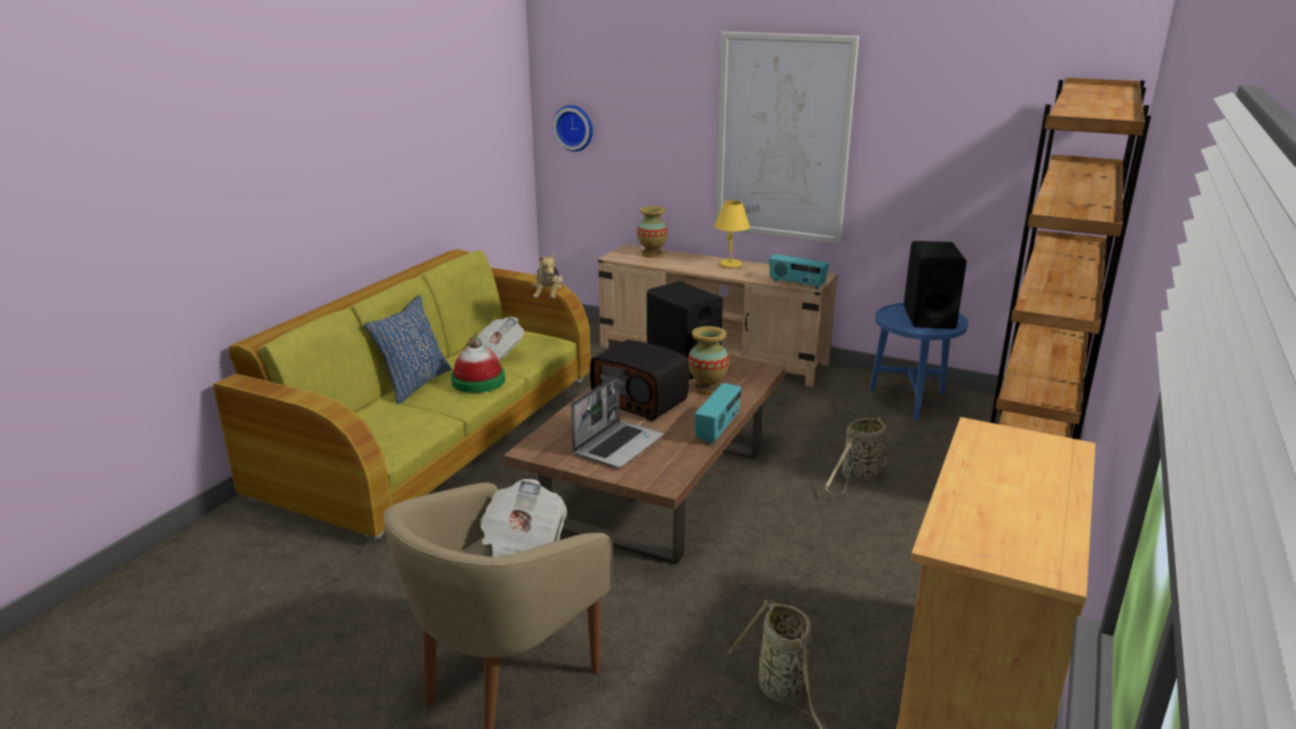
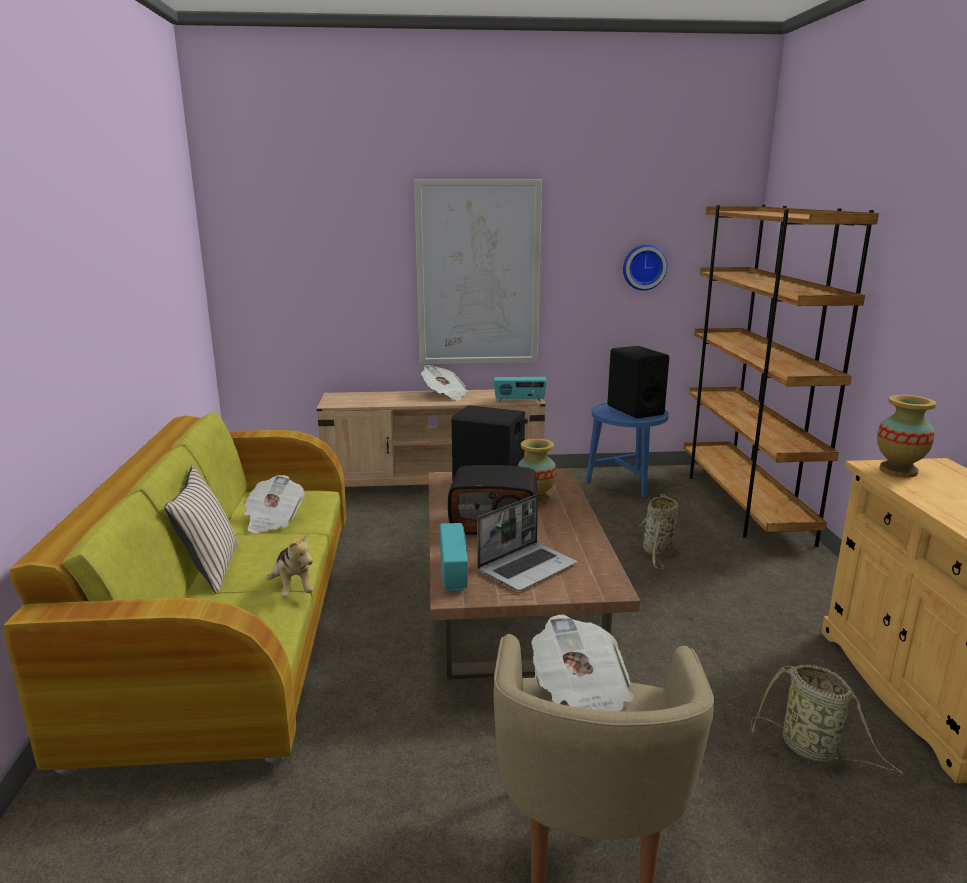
camera: 30 degrees left, 5 degrees down
(414, 384) = (210, 569): blue pillow -> beige pillow
(478, 381) = (284, 548): hat -> none
(549, 297) = (314, 447): plush toy -> plush toy (292, 588)
(575, 127) = (258, 282): wall clock -> wall clock (643, 267)
(618, 445) = (527, 567): laptop -> laptop turned 45 degrees clockwise
(652, 254) = (363, 397): vase -> vase (898, 471)
(718, 429) = (590, 530): radio -> radio (454, 574)
(731, 265) = (445, 395): yellow table lamp -> newspaper

